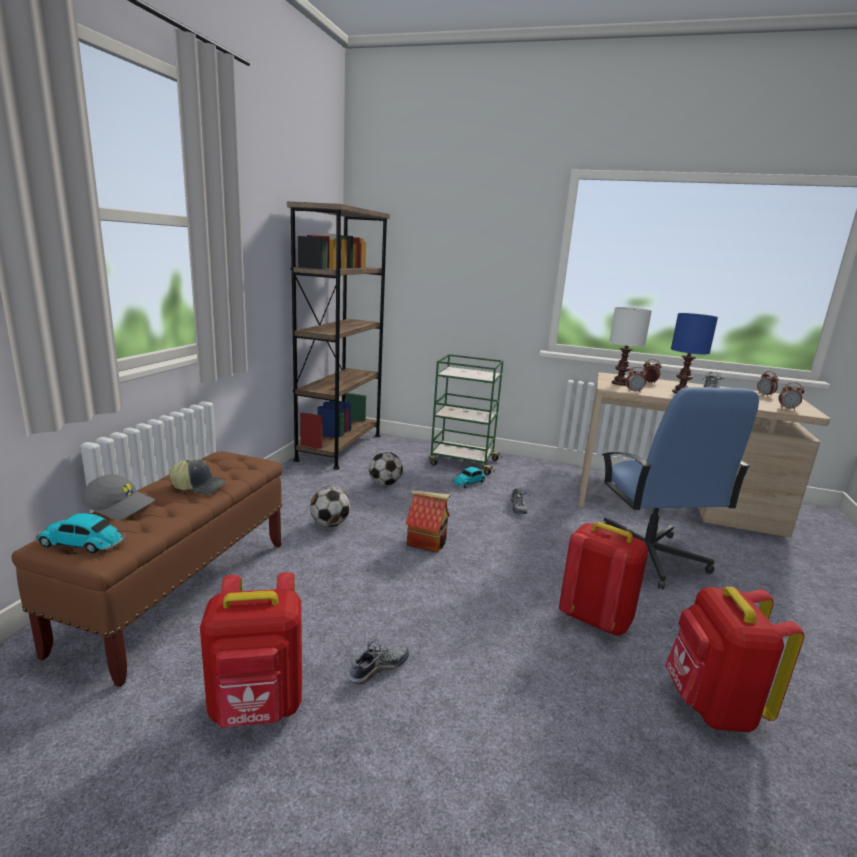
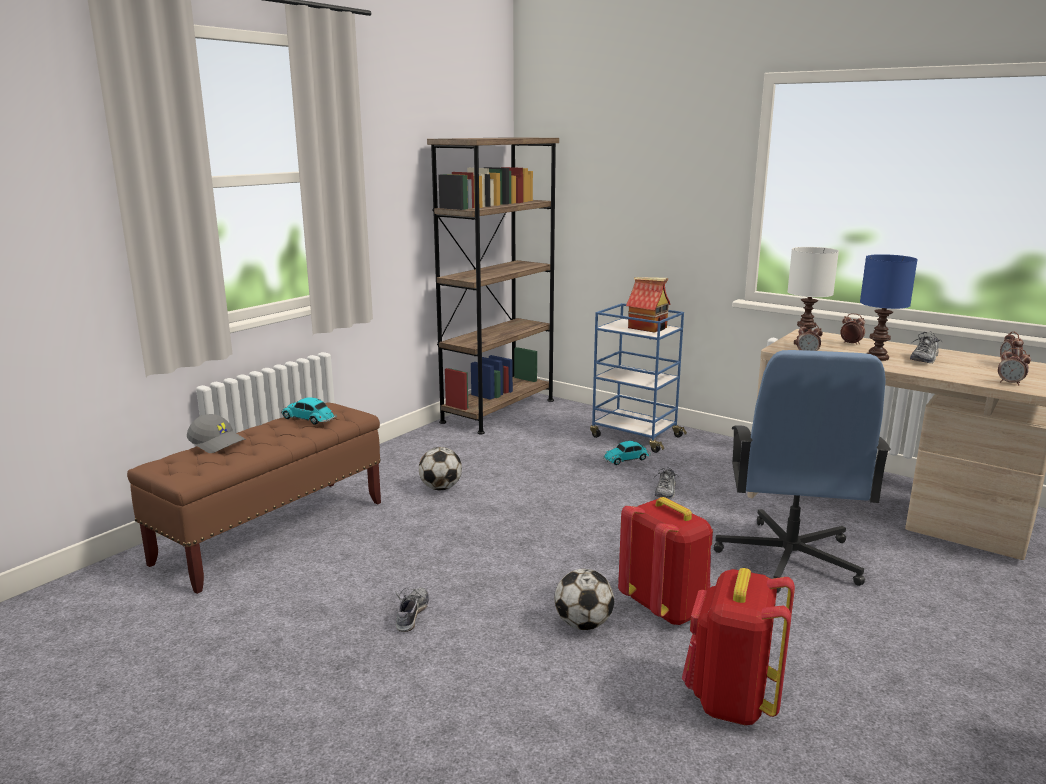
camera: 20 degrees right, 0 degrees up
(83, 543) = (176, 468): toy car -> toy car (309, 419)
(199, 486) = (289, 432): cap -> none
(257, 708) = (293, 626): red backpack -> none
(378, 668) = (411, 615): shoe -> shoe turned 60 degrees counterclockwise
(385, 484) = (524, 453): football -> football (583, 624)
(427, 542) = (532, 515): toy house -> toy house (648, 327)
(462, 462) = (634, 436): green cart -> blue cart

